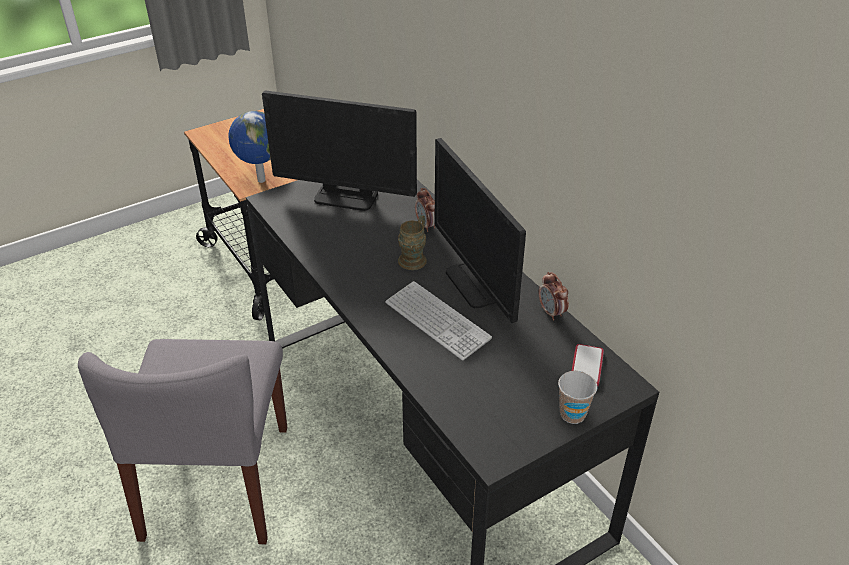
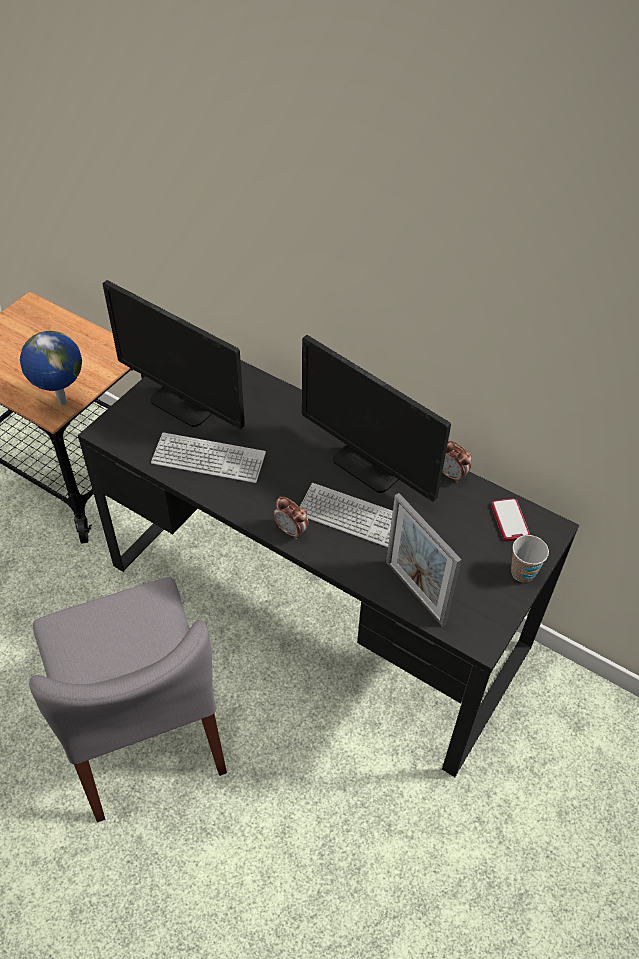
camera: 25 degrees left, 10 degrees up
(338, 241) = (208, 459): none -> keyboard
(346, 196) = (185, 403): monitor -> monitor turned 45 degrees clockwise
(414, 257) = (295, 454): brown mug -> none
(427, 225) = (285, 414): alarm clock -> alarm clock (291, 531)
(453, 397) = (415, 592): none -> picture frame

